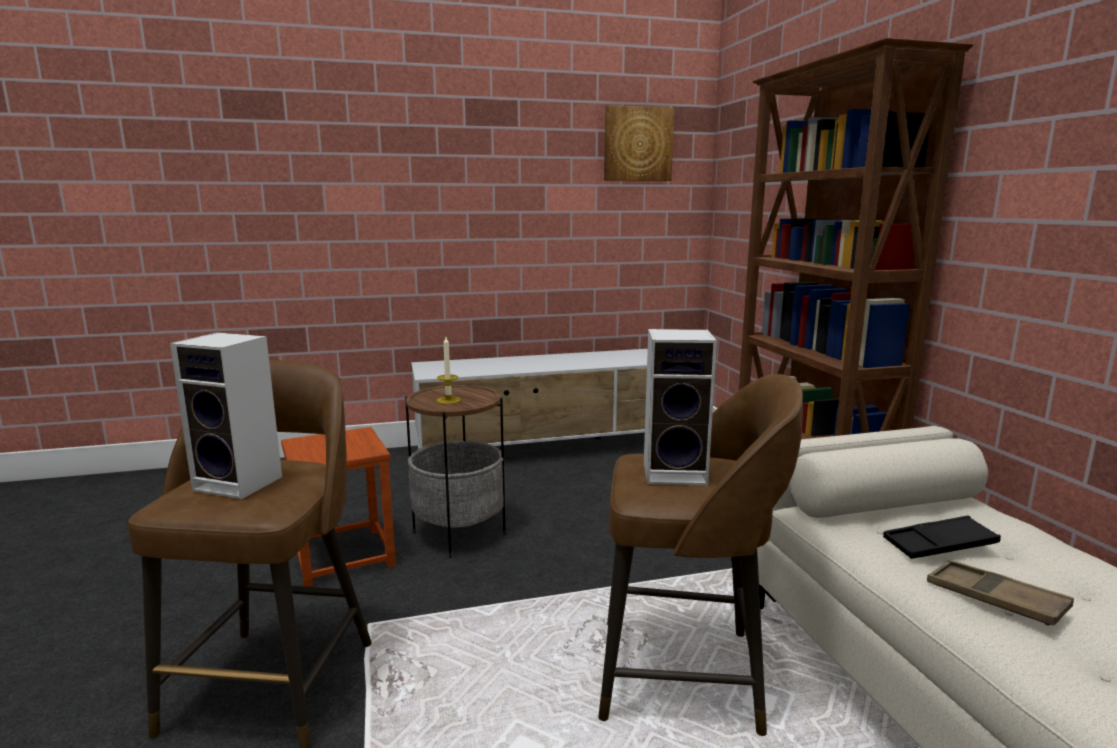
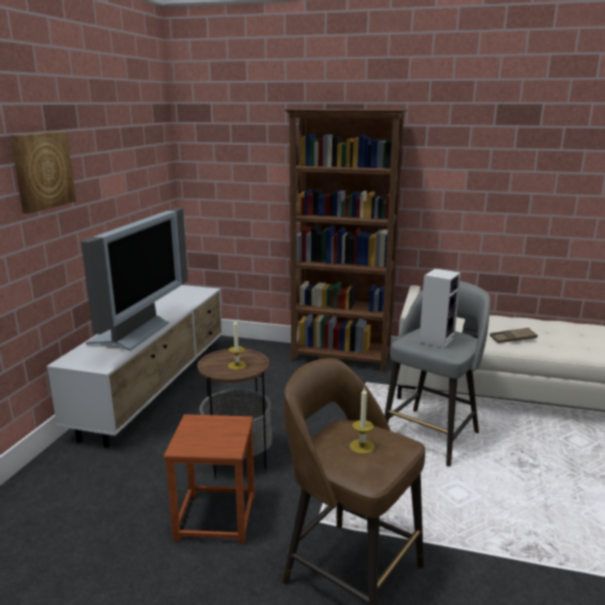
camera: 60 degrees left, 5 degrees up
(242, 483) = (362, 446): speaker -> candle
(515, 365) = (134, 334): none -> television
(637, 144) = (142, 135): picture -> picture (42, 170)
(685, 674) = (432, 434): brown stool -> grey stool

